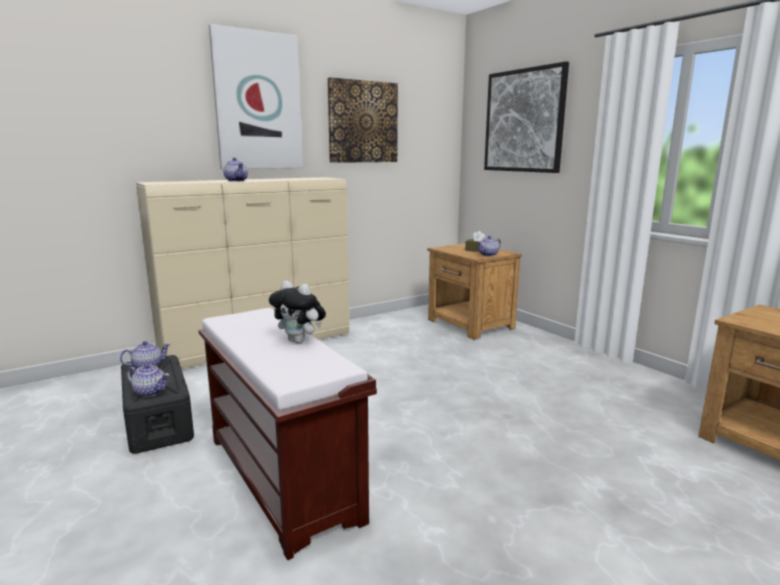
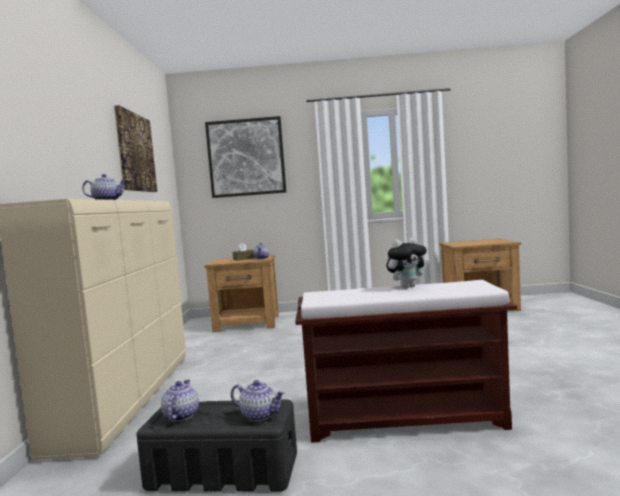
camera: 55 degrees left, 10 degrees down
(150, 392) = (260, 415): teapot -> teapot turned 60 degrees clockwise
(258, 102) = (77, 119): picture -> none

